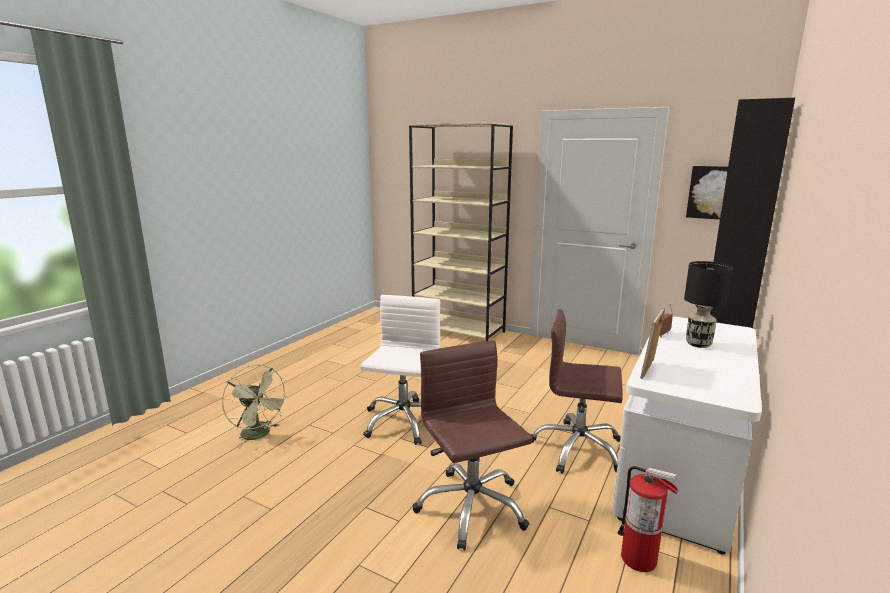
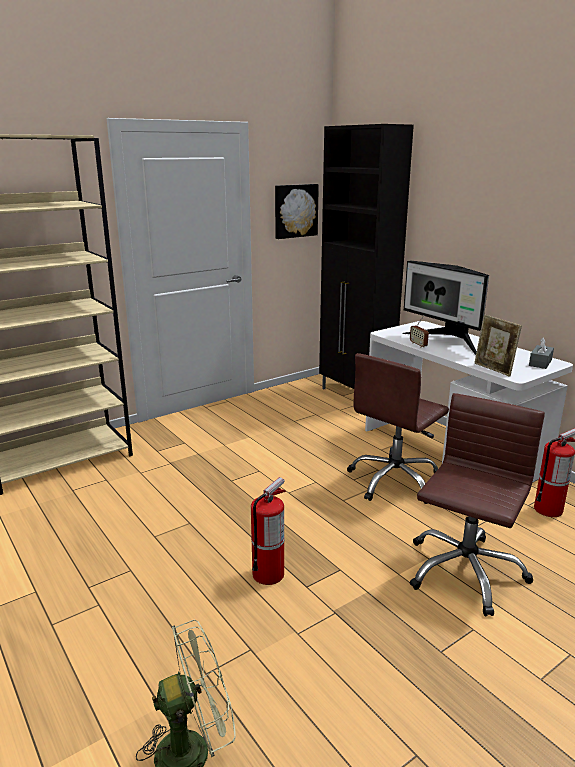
camera: 65 degrees left, 5 degrees up
(403, 421) = (268, 574): white office chair -> fire extinguisher
(471, 507) = (464, 571): brown office chair -> brown office chair turned 120 degrees clockwise
(698, 344) = (446, 342): black table lamp -> monitor
(721, 392) = (540, 363): none -> grey tissue box

